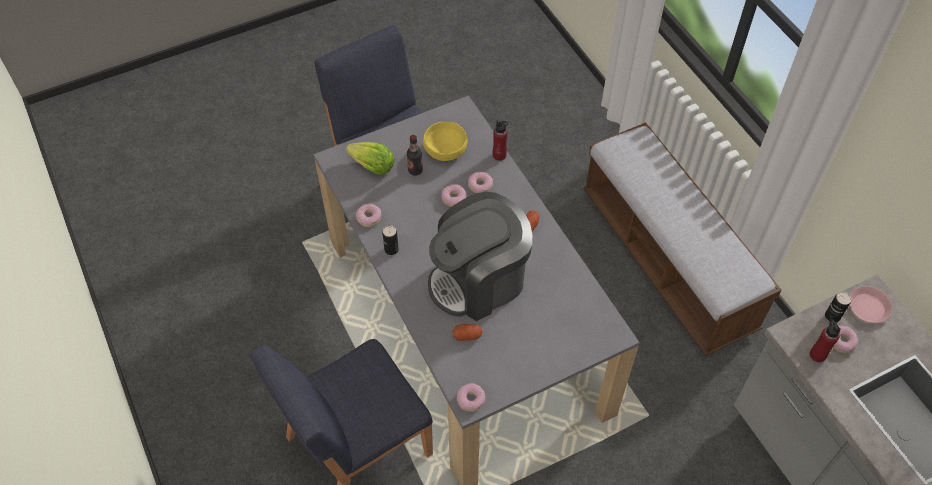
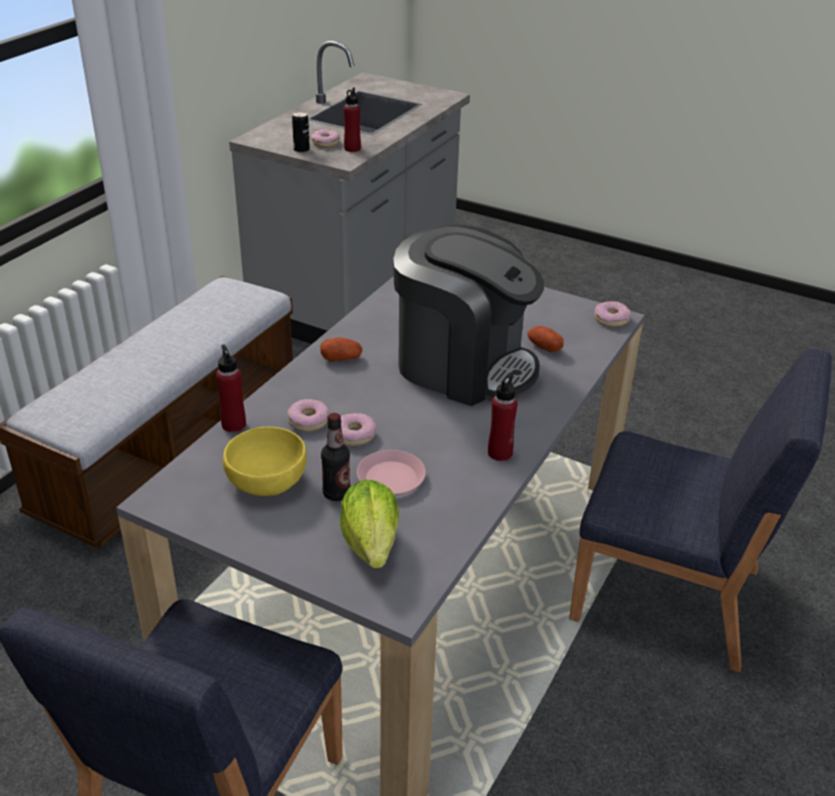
camera: 125 degrees left, 20 degrees down
(369, 218) = (472, 500): donut -> none
(391, 249) = (500, 453): can -> red bottle
(868, 307) = (273, 139): pink plate -> pink plate (390, 478)

